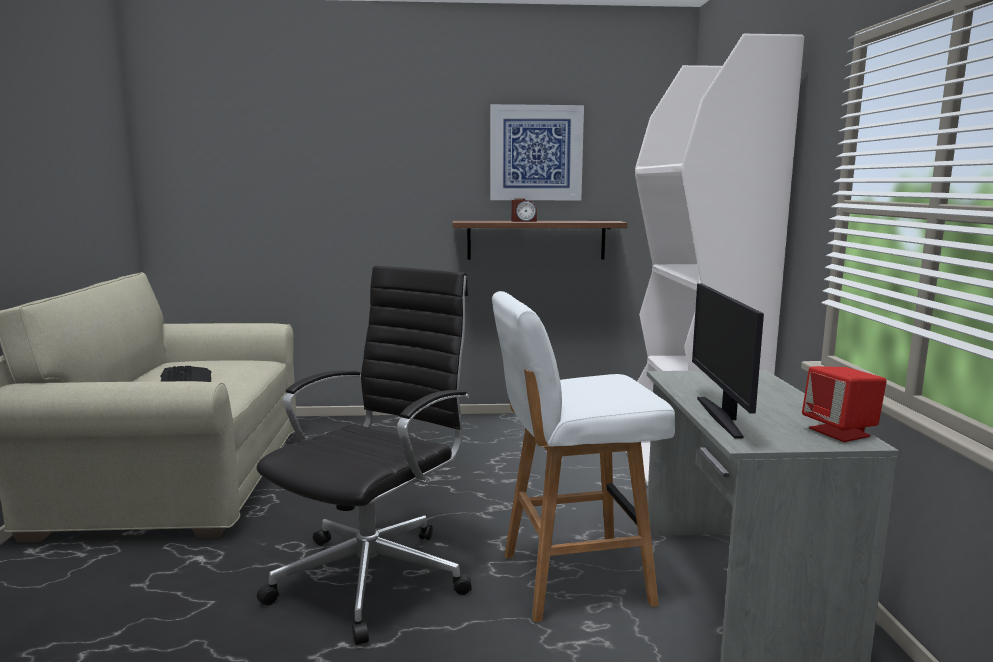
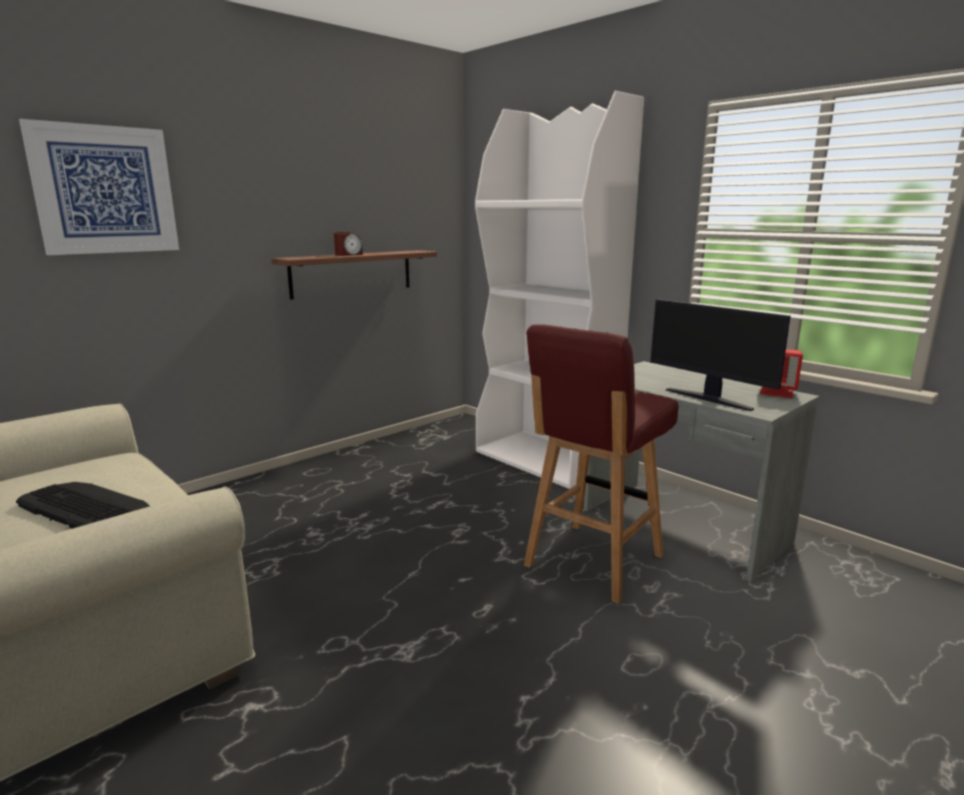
camera: 40 degrees left, 5 degrees up
(375, 576) = (457, 630): black office chair -> none
(536, 153) = (345, 184): picture -> picture (105, 190)
(572, 579) = (592, 562): white stool -> red stool

